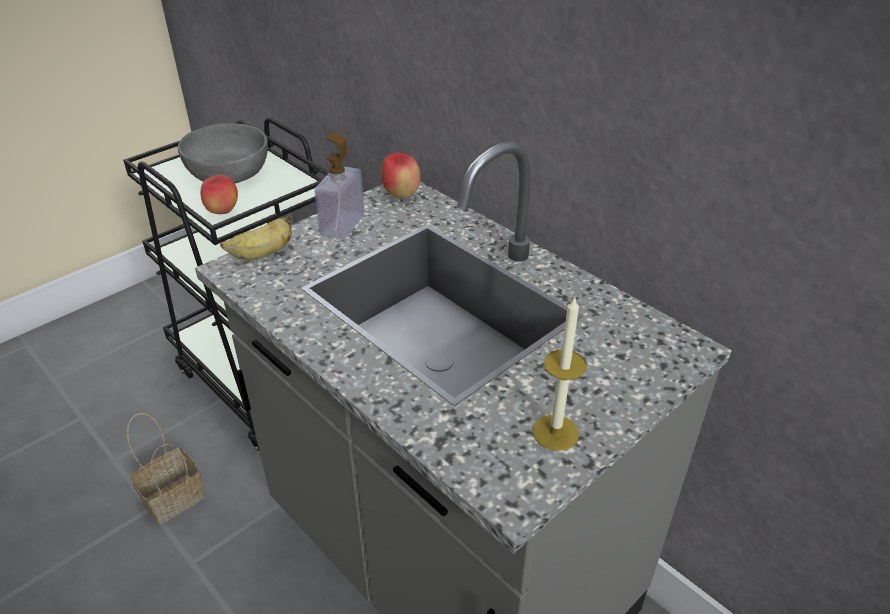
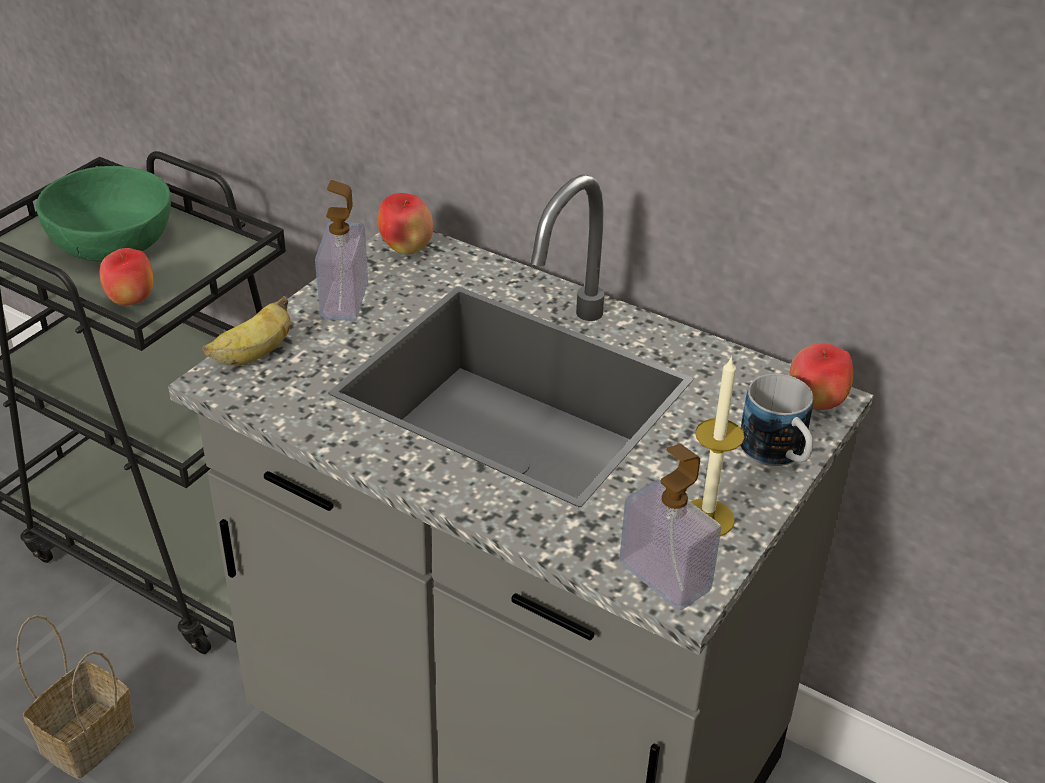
camera: 15 degrees left, 0 degrees up
(229, 173) = (113, 241): grey bowl -> green bowl
(502, 478) = (664, 576): none -> soap dispenser
(634, 388) = (778, 455): none -> mug
(678, 349) = (815, 403): none -> apple

